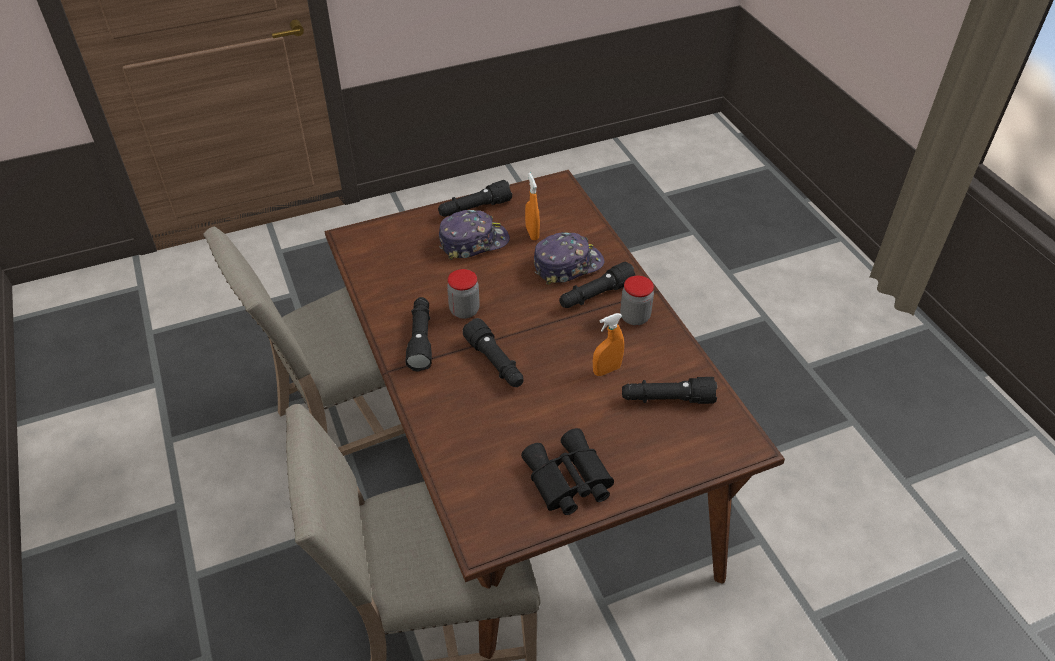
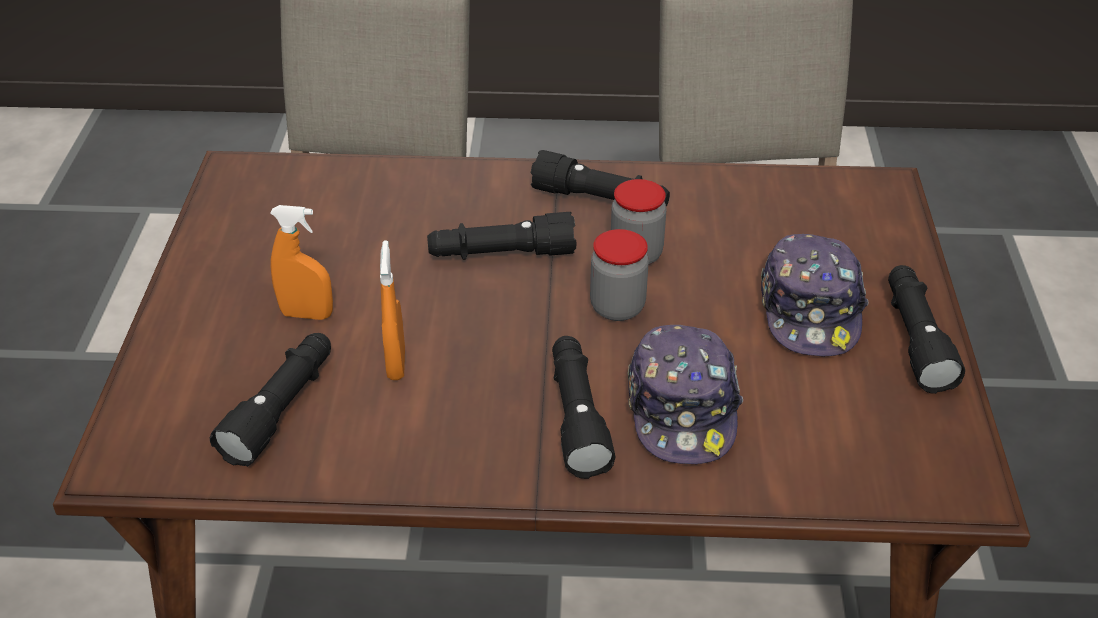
camera: 115 degrees right, 5 degrees down
(532, 233) = (804, 393): orange spray bottle -> orange spray bottle (307, 314)
(567, 481) = (244, 256): black binoculars -> none
(635, 317) = (487, 447): jar -> jar (617, 307)

